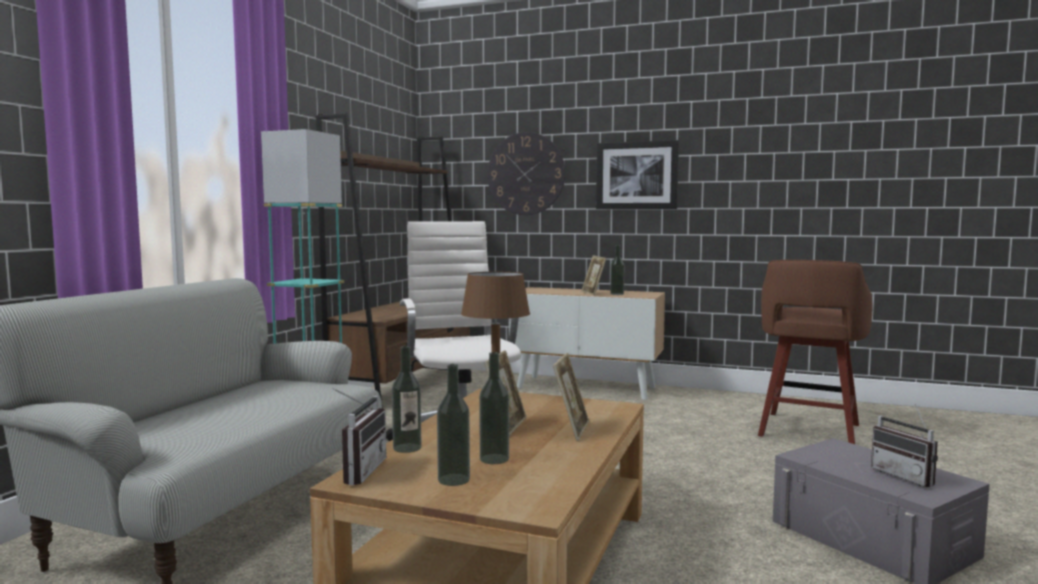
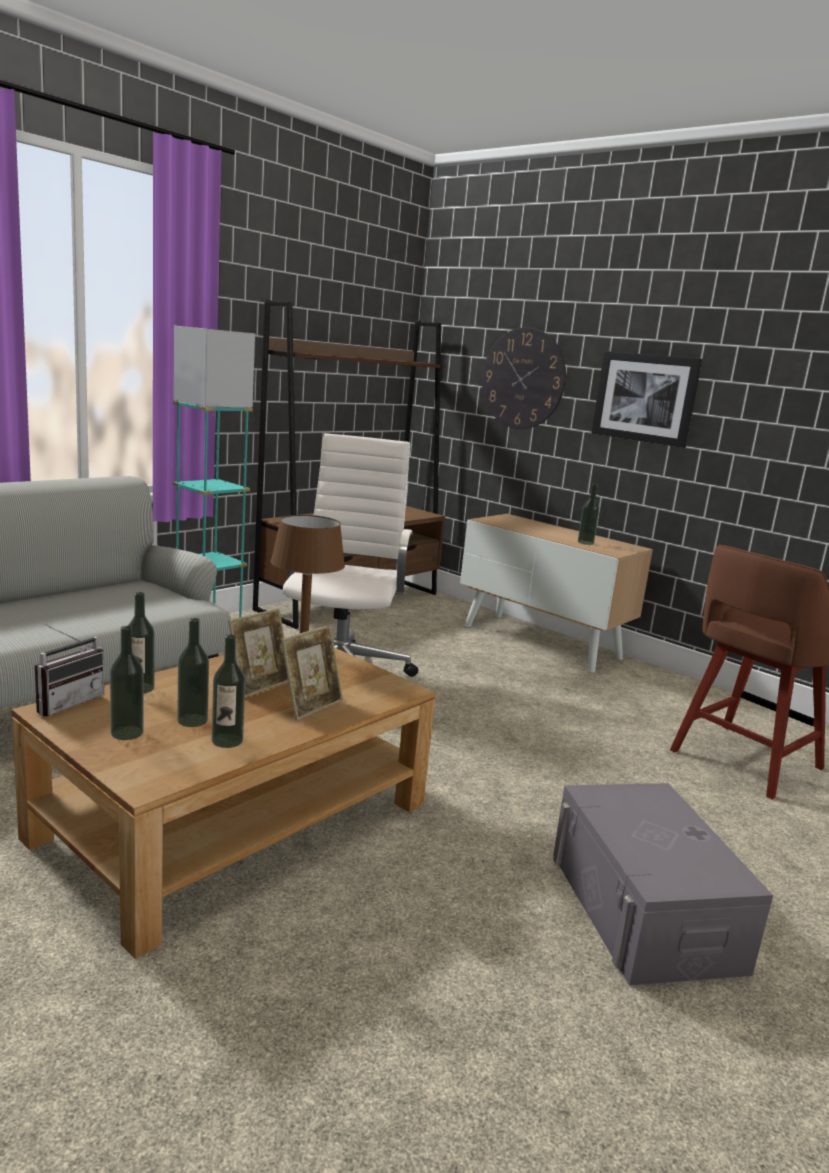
camera: 20 degrees right, 10 degrees up
(548, 465) = (227, 740): none -> bottle
(593, 293) = (559, 536): picture frame -> none
(907, 476) = (679, 855): radio -> none

